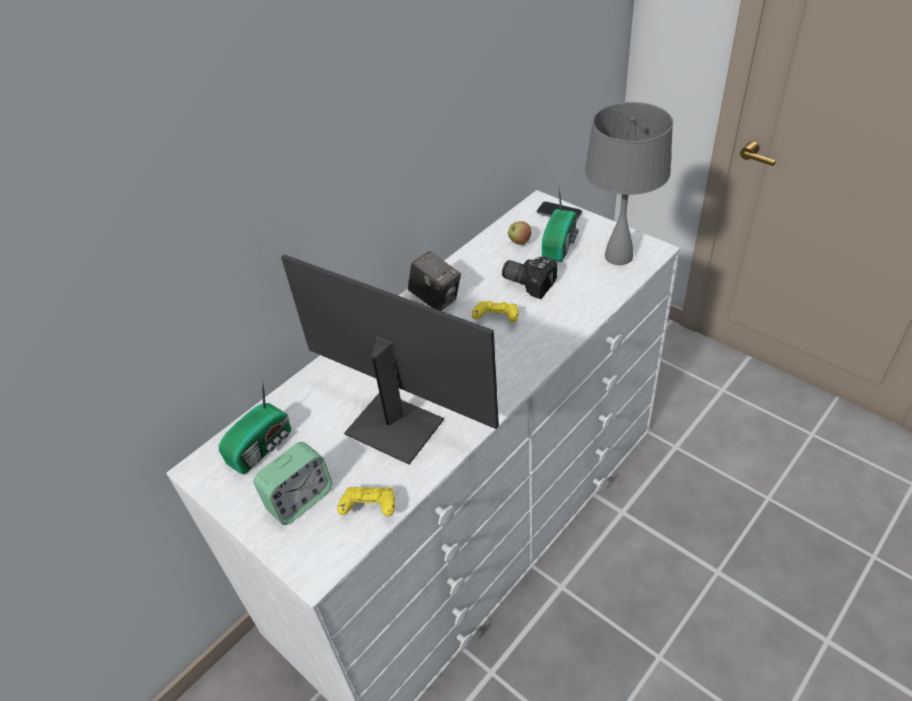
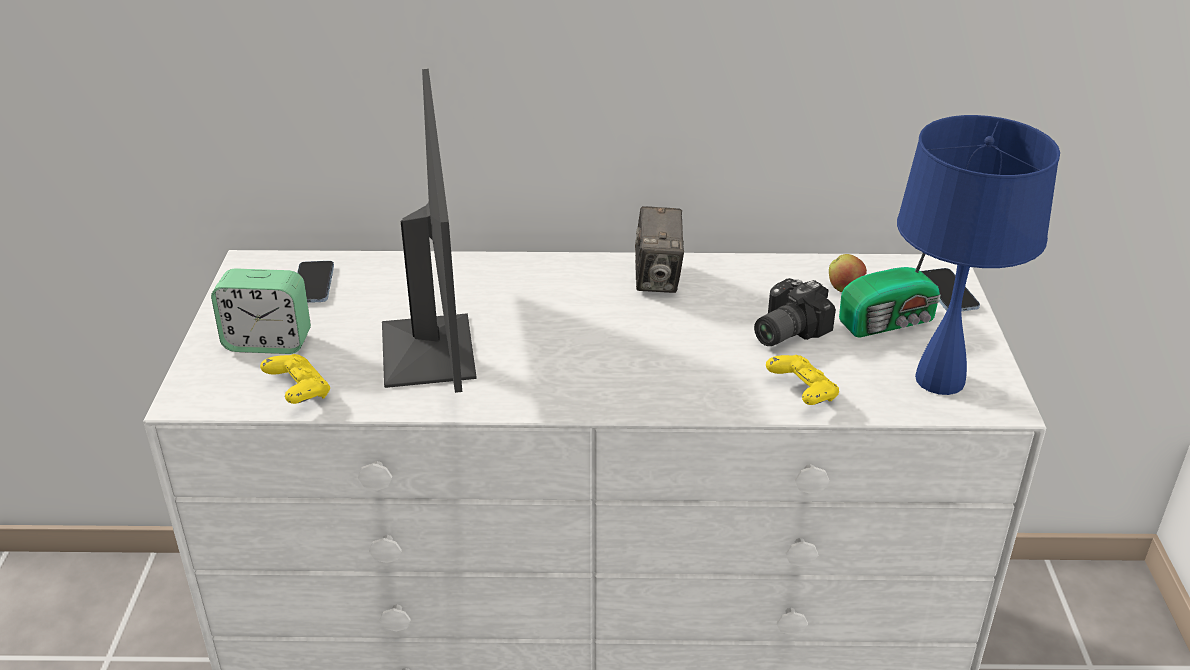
camera: 45 degrees right, 10 degrees down
(263, 446) = (313, 284): radio -> phone
(496, 319) = (682, 338): yellow game controller -> yellow game controller (802, 393)
(529, 281) = (783, 331): camera -> camera turned 120 degrees counterclockwise
(618, 256) = (938, 379): grey table lamp -> blue table lamp

